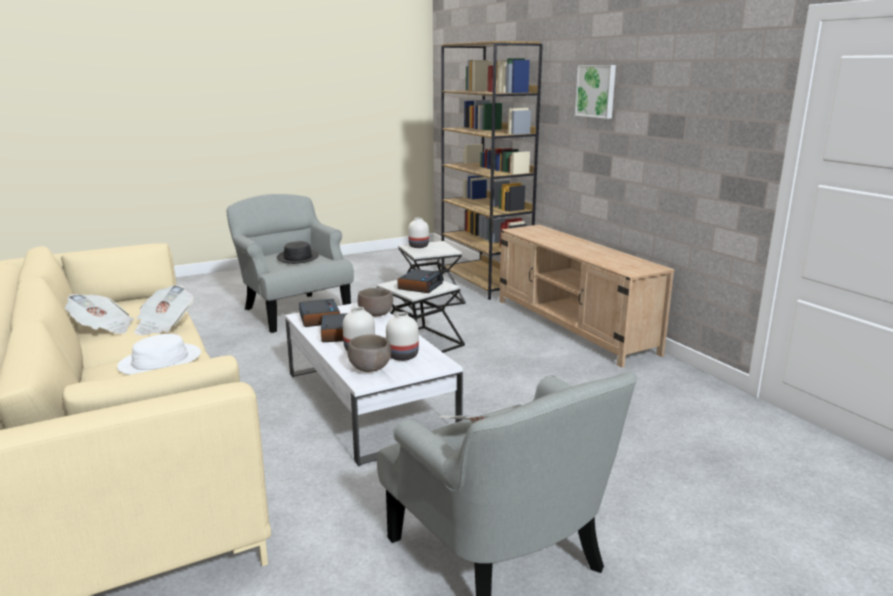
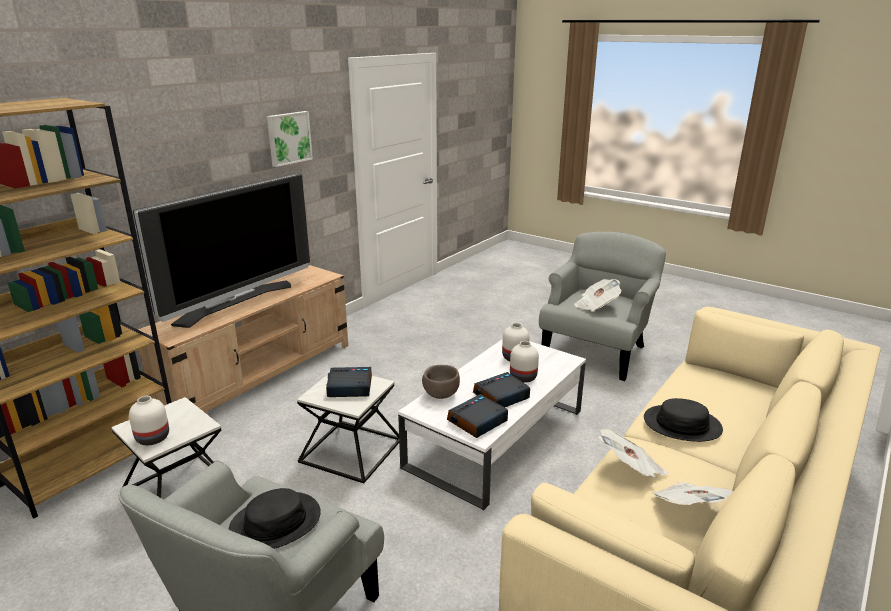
camera: 115 degrees left, 5 degrees up
(160, 361) = (682, 425): white hat -> black hat
(370, 369) = (549, 363): brown bowl -> none
(573, 243) = (236, 303): none -> television
(596, 91) = (181, 145): picture -> picture (288, 138)

